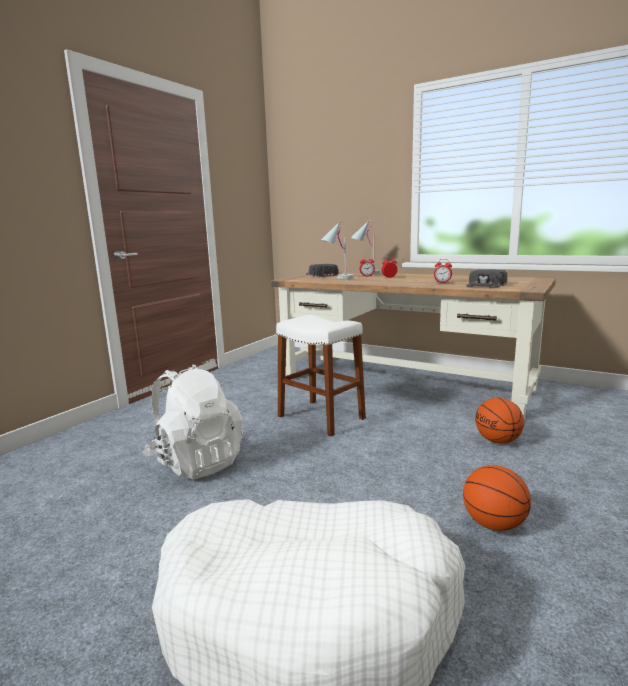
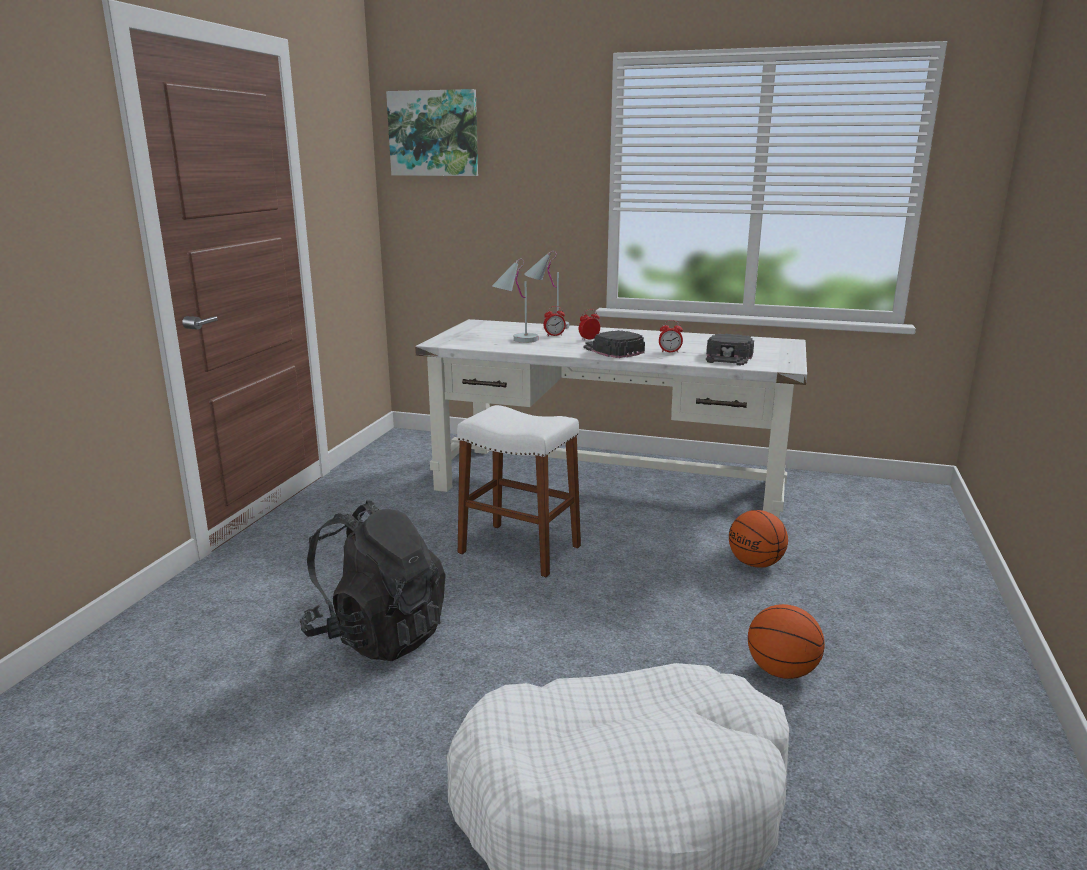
camera: 15 degrees left, 5 degrees up
(196, 462) = (378, 635): white backpack -> black backpack
(302, 153) = (434, 133): none -> picture
(321, 274) = (482, 331): black cap -> black cap (612, 350)
(404, 383) = (611, 485): brown desk -> white desk

